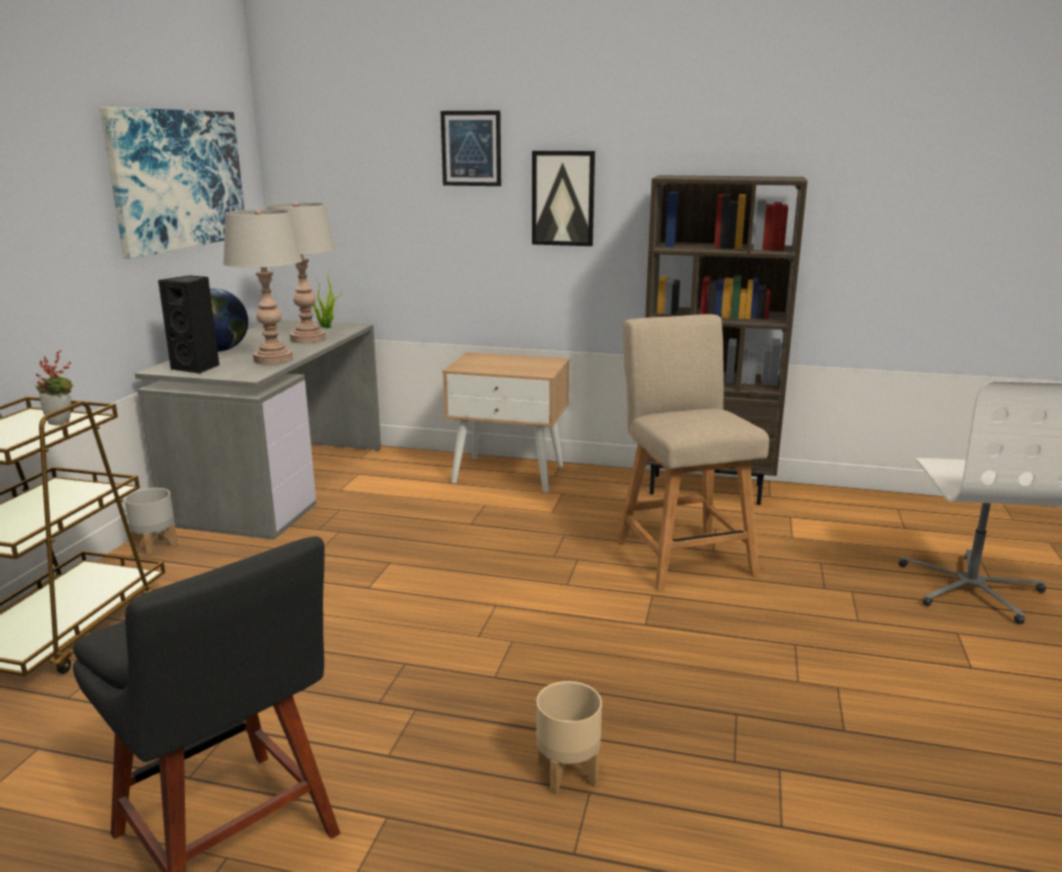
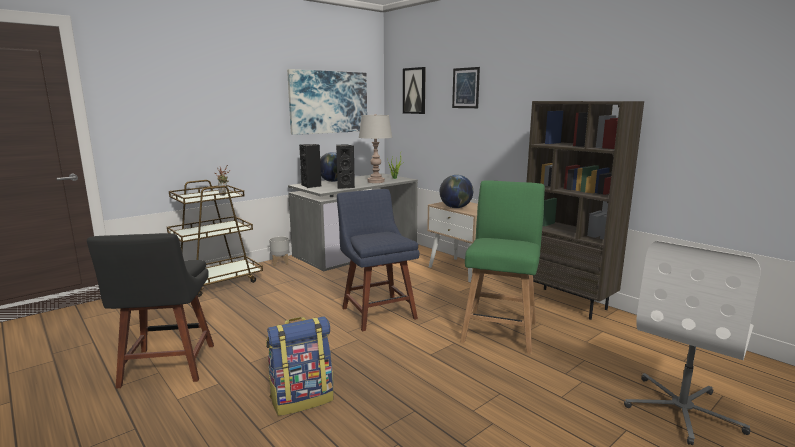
camera: 35 degrees right, 5 degrees down
(273, 359) = (345, 187): grey table lamp -> black speaker
(477, 584) = (377, 311): none -> blue chair
(499, 368) = (456, 207): none -> globe
(563, 198) = (507, 115): picture -> picture (414, 91)
(567, 772) = (302, 399): beige planter -> backpack
(682, 555) = (500, 330): beige chair -> green chair

